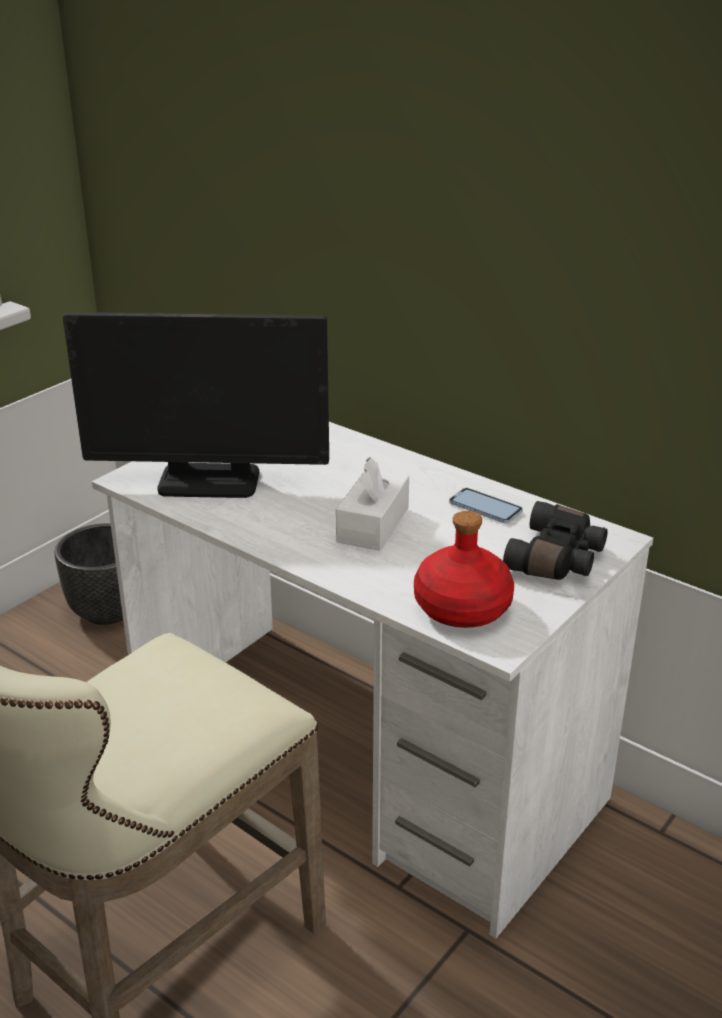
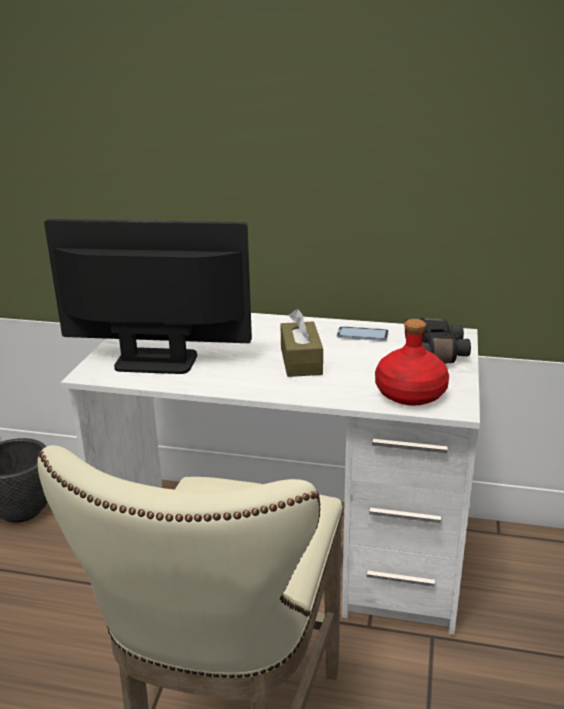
camera: 25 degrees left, 5 degrees down
(209, 481) = (156, 361): monitor -> monitor turned 150 degrees counterclockwise
(373, 524) = (301, 361): white tissue box -> brown tissue box

